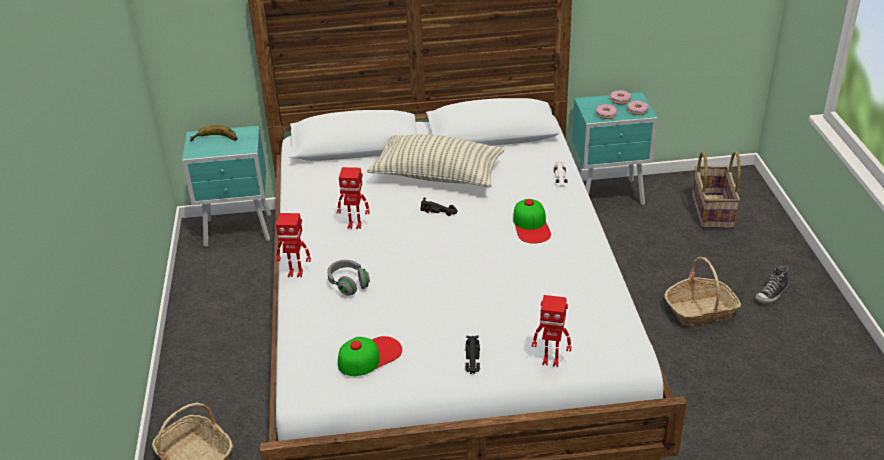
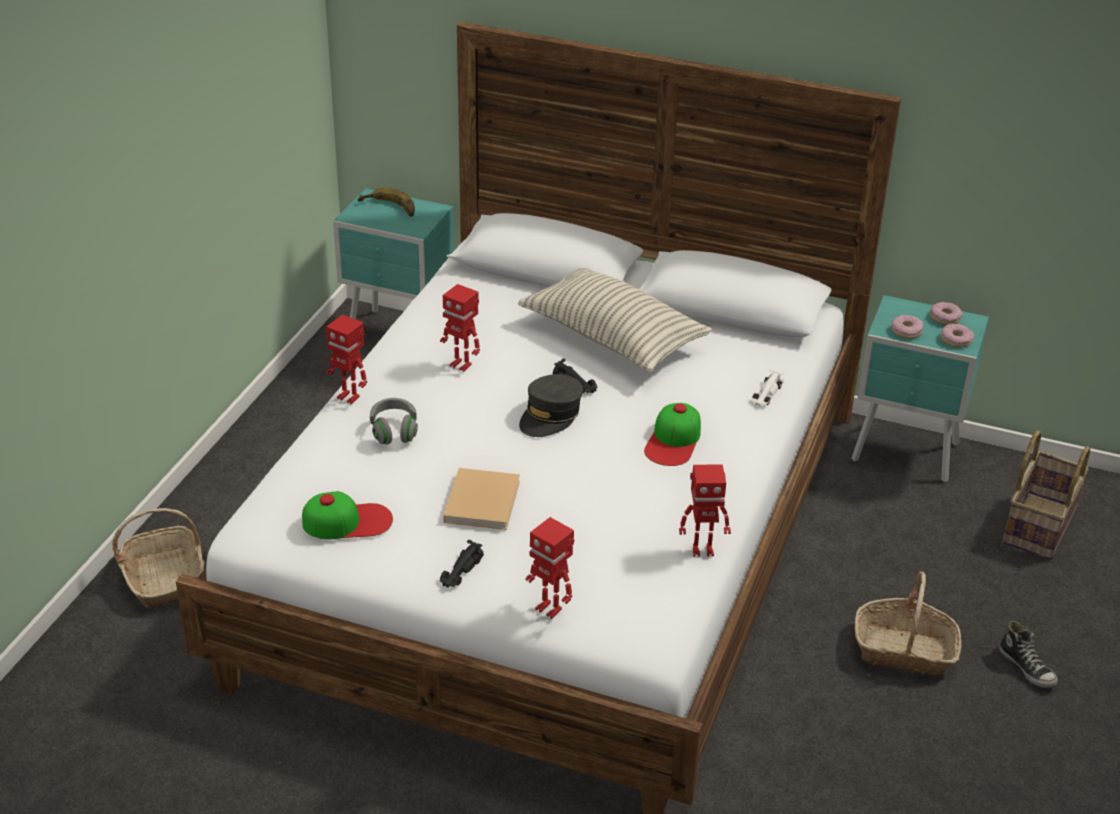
camera: 25 degrees right, 0 degrees up
(442, 237) = (550, 415): none -> grey cap
(446, 307) = (482, 500): none -> beige book
(608, 286) = (702, 550): none -> toy robot
(771, 294) = (1027, 668): shoe -> shoe turned 105 degrees counterclockwise

